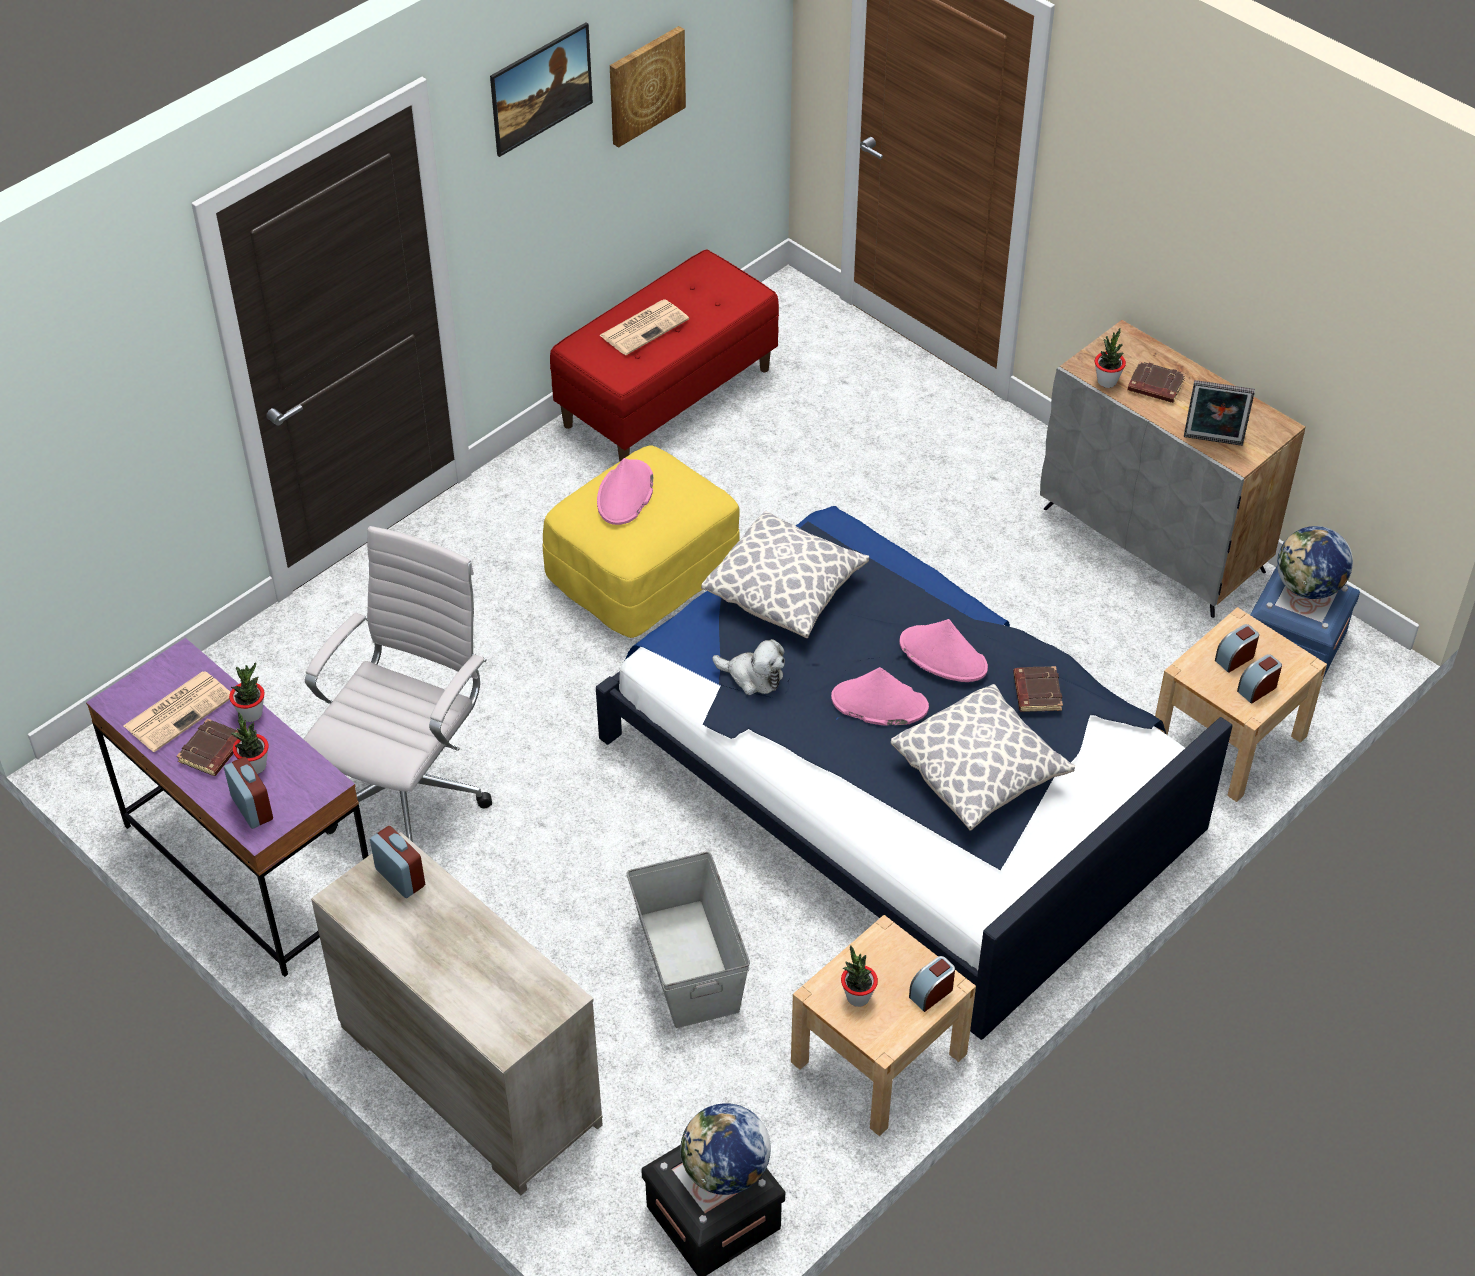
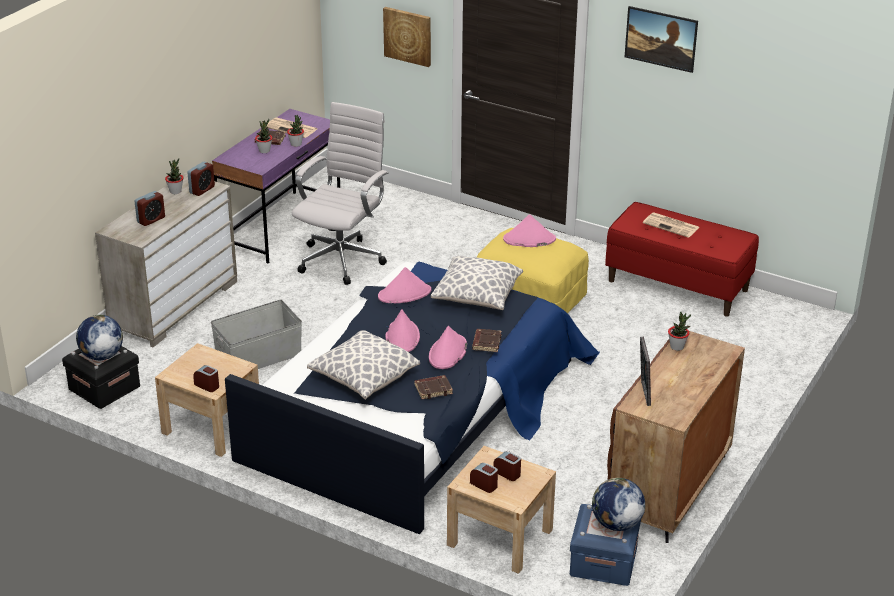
camera: 75 degrees right, 15 degrees down
(252, 808) = (239, 155): alarm clock -> alarm clock (151, 220)
(410, 791) = (343, 259): white office chair -> white office chair turned 75 degrees counterclockwise
(645, 85) = (734, 92): picture -> picture (408, 36)
(753, 676) = (405, 294): plush toy -> pink hat
(858, 997) = (199, 362): potted plant -> potted plant (175, 191)
(1154, 386) = (684, 366): brown book -> brown book (486, 342)
(1154, 540) = (668, 488): grey cabinet -> brown cabinet

